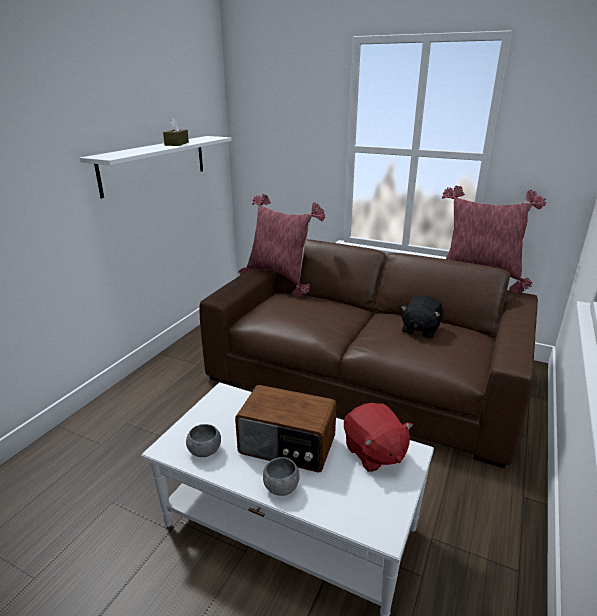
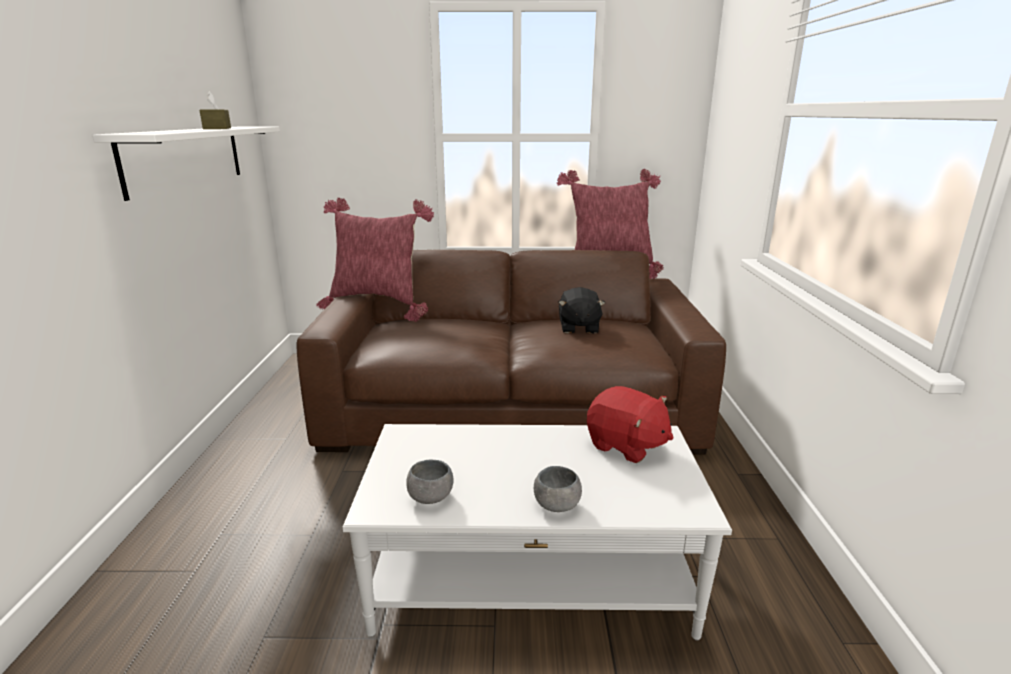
camera: 25 degrees left, 5 degrees down
(287, 446) = (528, 465): radio -> none

